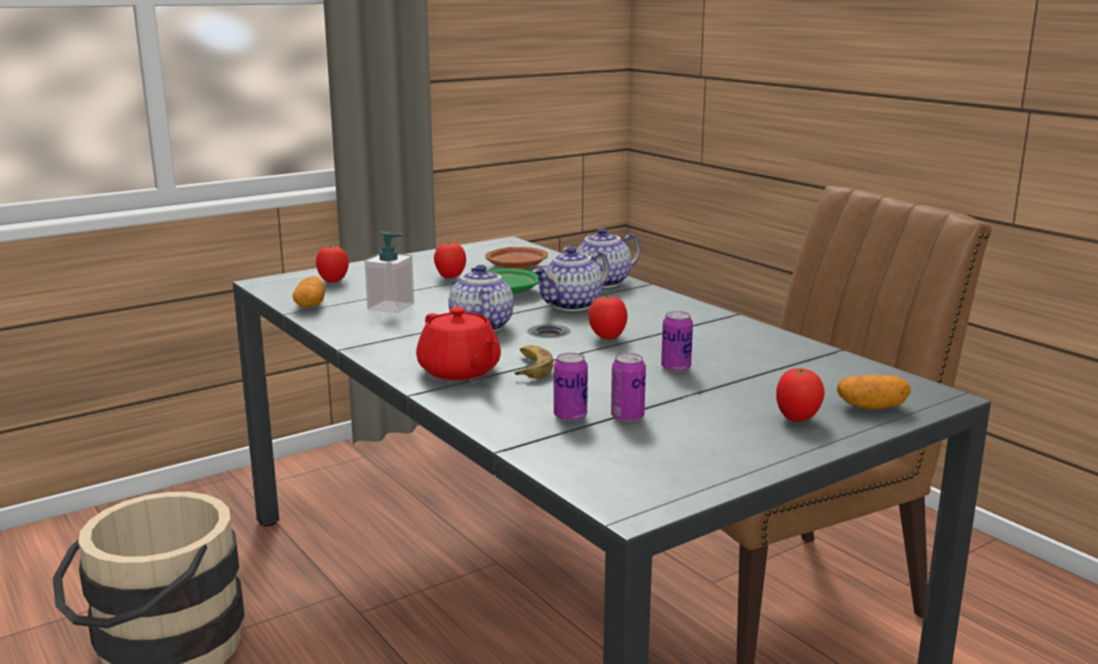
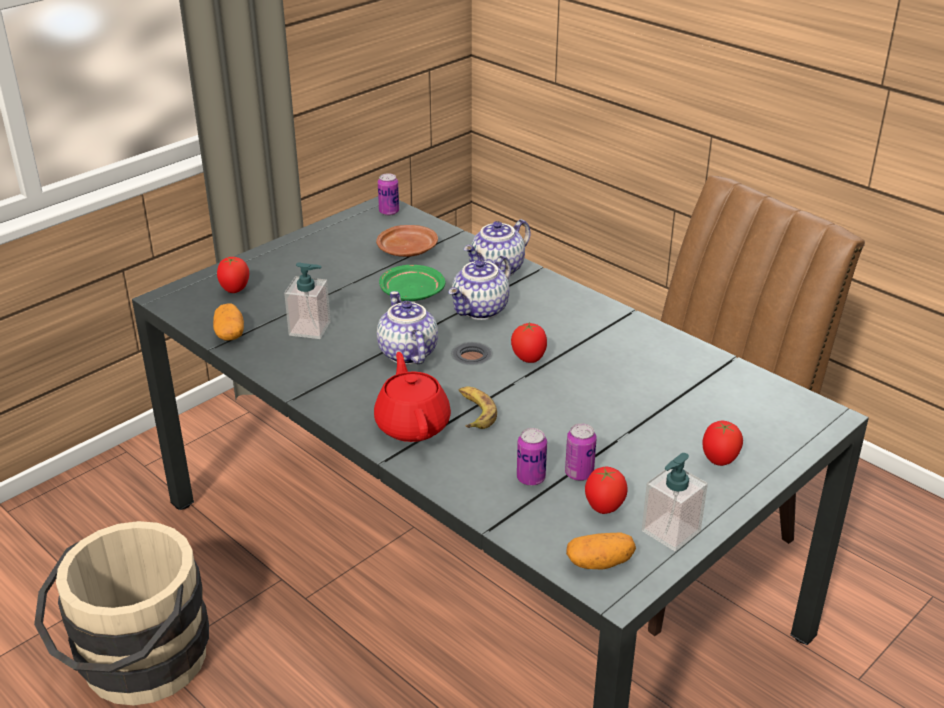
camera: 10 degrees left, 15 degrees up
(450, 277) = (348, 273): tomato -> tomato (603, 508)
(459, 371) = (412, 424): red teapot -> red teapot turned 150 degrees counterclockwise
(675, 368) = (601, 399): can -> can (389, 212)
(718, 467) = (670, 531): none -> soap dispenser
(871, 407) = (775, 437): potato -> potato (599, 562)

